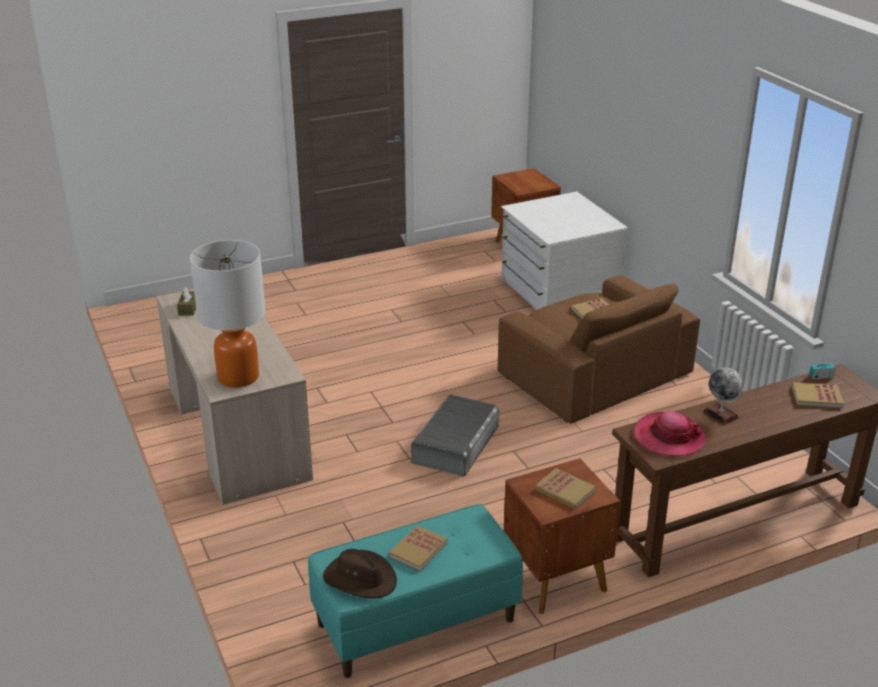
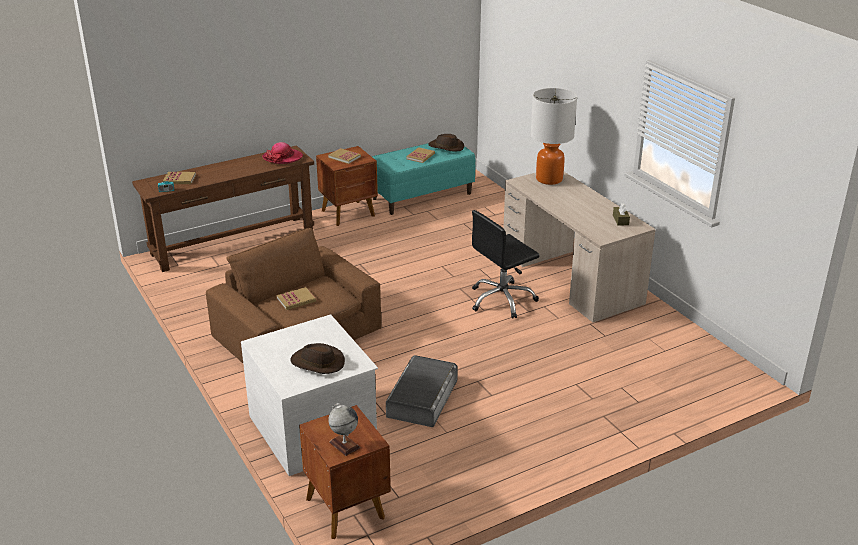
camera: 175 degrees right, 0 degrees up
(343, 403) = (502, 300): none -> black office chair
(455, 443) = (411, 276): grey storage box -> grey storage box (422, 398)
(553, 210) = (317, 363): none -> brown hat
(721, 414) = (246, 169): globe -> globe (344, 445)

